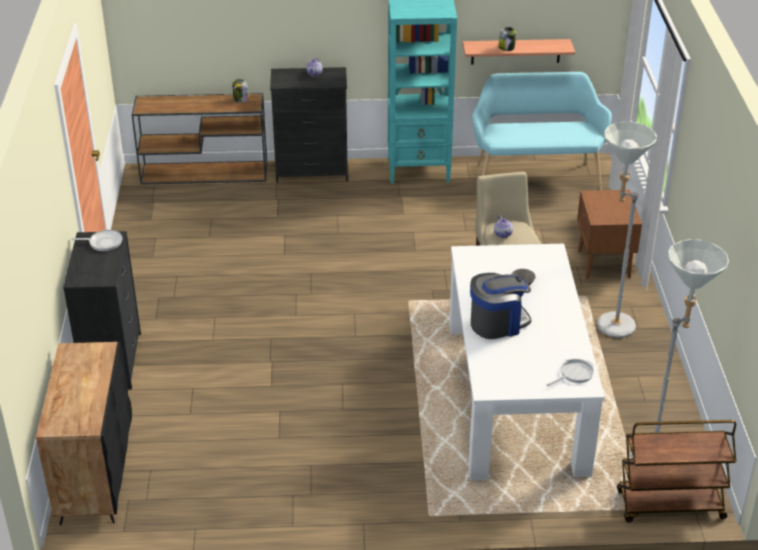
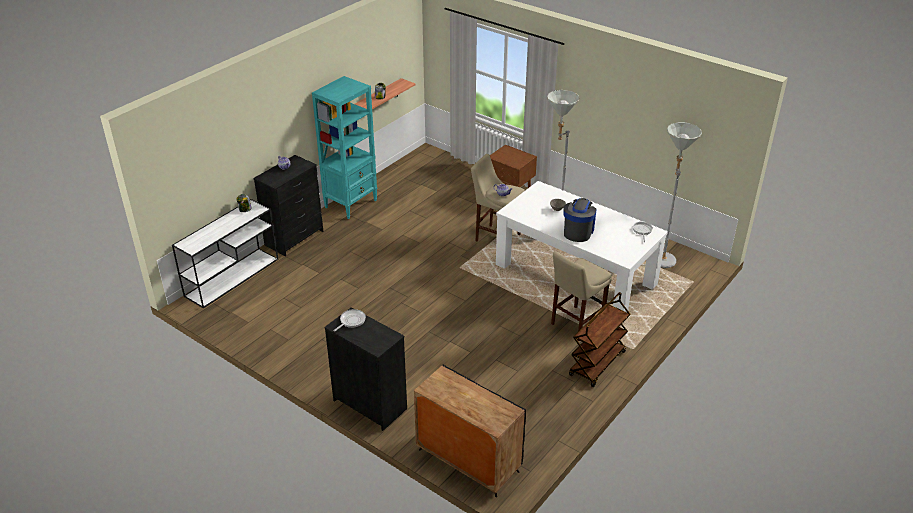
camera: 50 degrees left, 0 degrees up
(206, 172) = (232, 277): brown console table -> white console table
(417, 442) = (575, 324): none -> beige stool
(535, 176) = (411, 173): turquoise bench -> none
(669, 506) = (698, 273): brown cart -> brown cart (597, 364)

